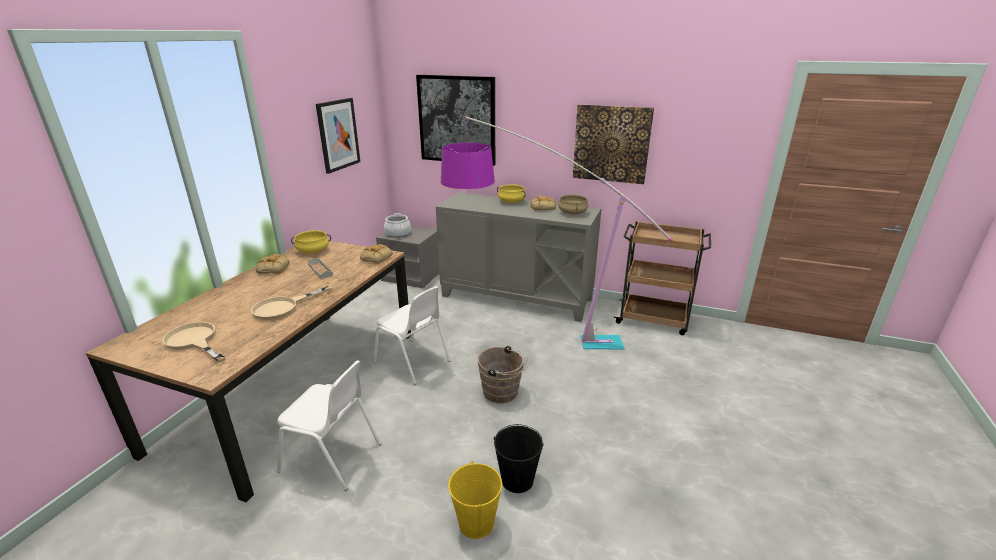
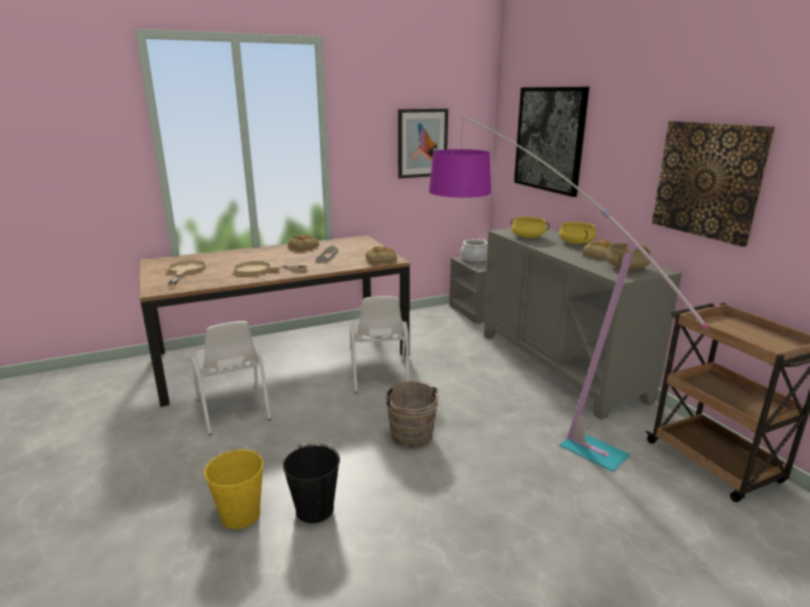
camera: 45 degrees right, 5 degrees down
(313, 251) = (349, 243): yellow cooking pot -> yellow cooking pot (528, 237)

